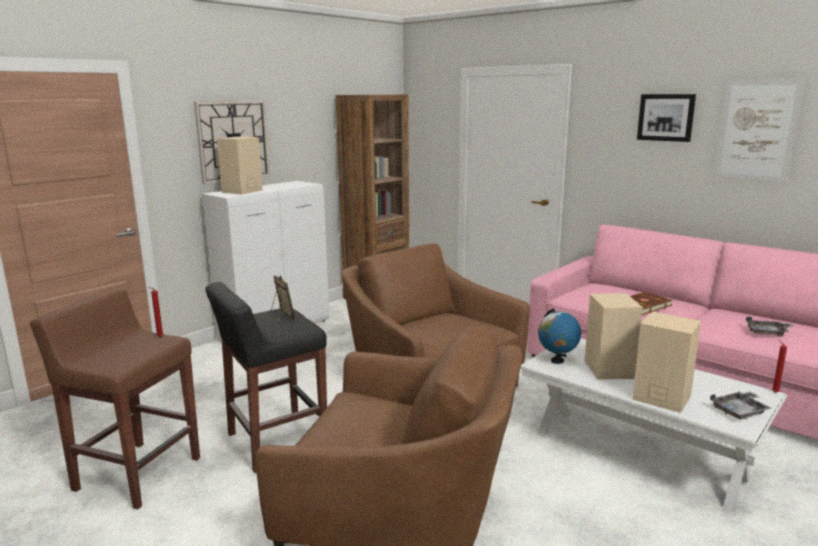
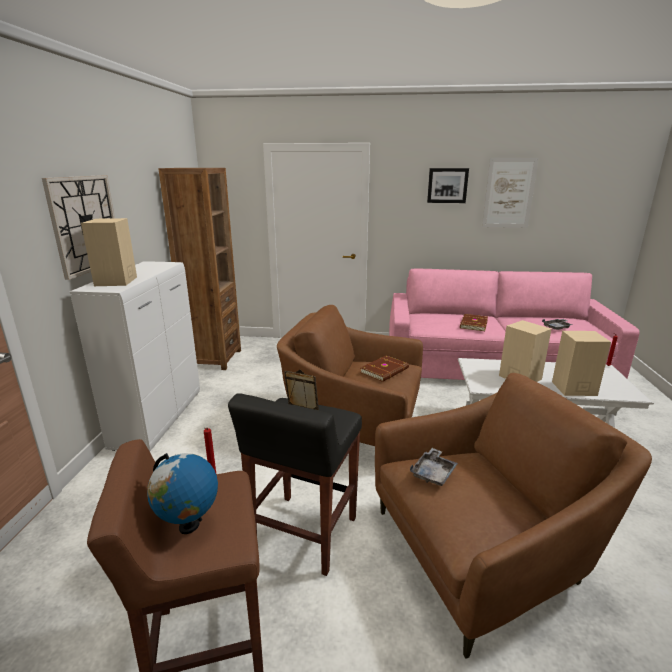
camera: 35 degrees left, 5 degrees up
(459, 325) = (385, 370): none -> brown book
(557, 361) = (485, 381): globe -> globe (189, 526)
(740, 411) = (616, 384): grey tray -> grey tray (433, 473)

